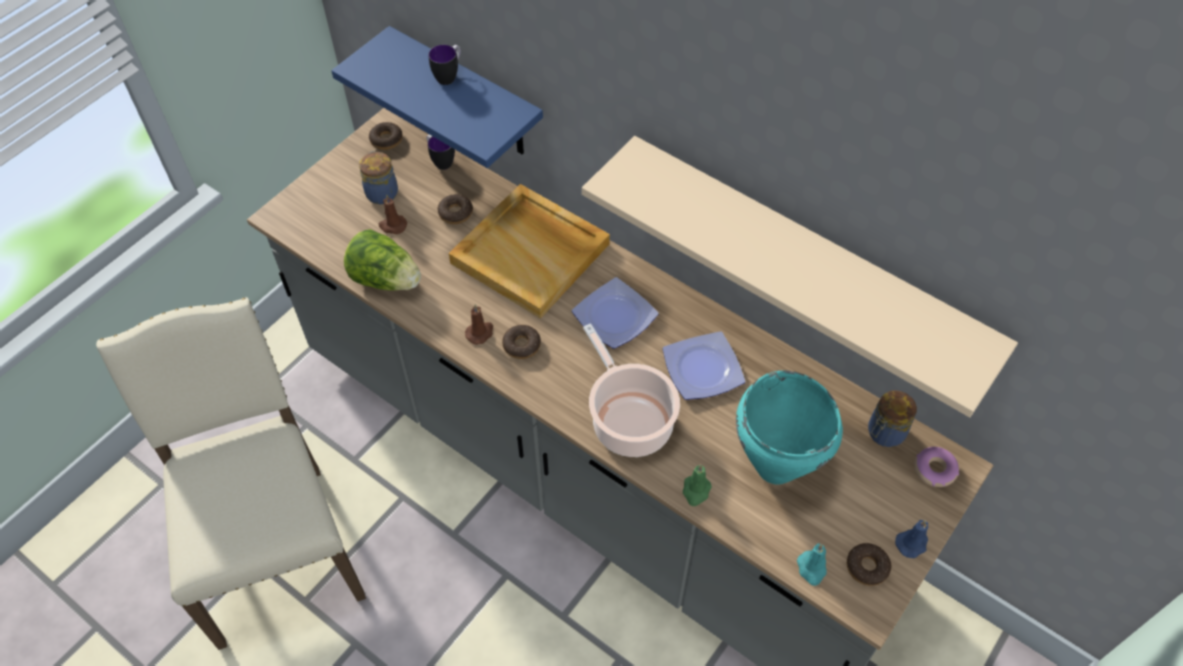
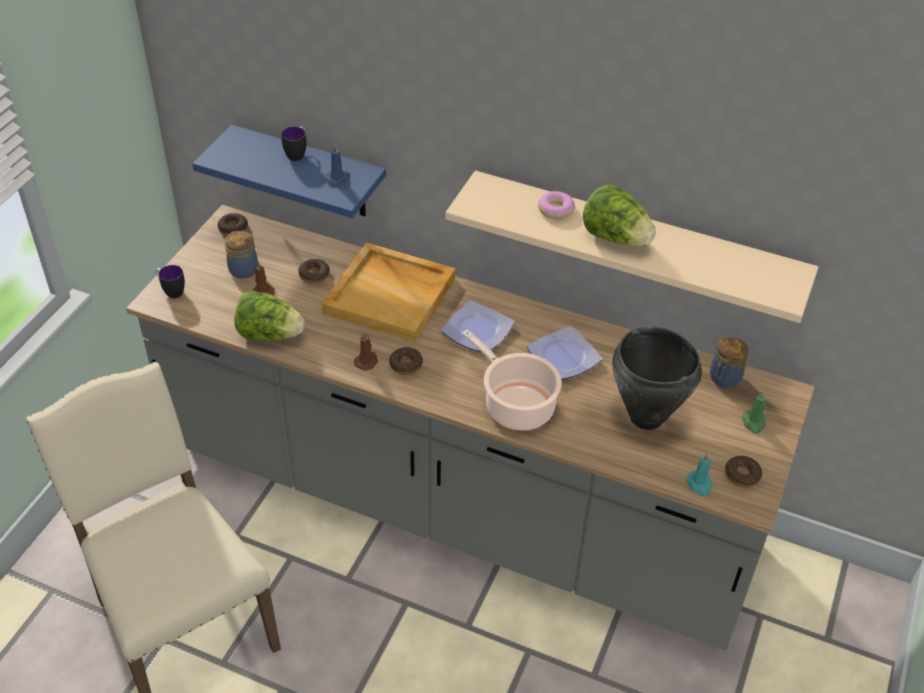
camera: 15 degrees left, 10 degrees down
(440, 161) = (287, 238): mug -> mug (171, 291)
(696, 491) = (588, 446): green candle -> green candle (754, 423)
(773, 257) = (616, 238): none -> lettuce
(775, 467) = (646, 418): turquoise cooking pot -> black cooking pot
(912, 543) = (771, 452): blue candle -> blue candle (338, 178)
(934, 470) = (771, 397): donut -> donut (555, 210)

